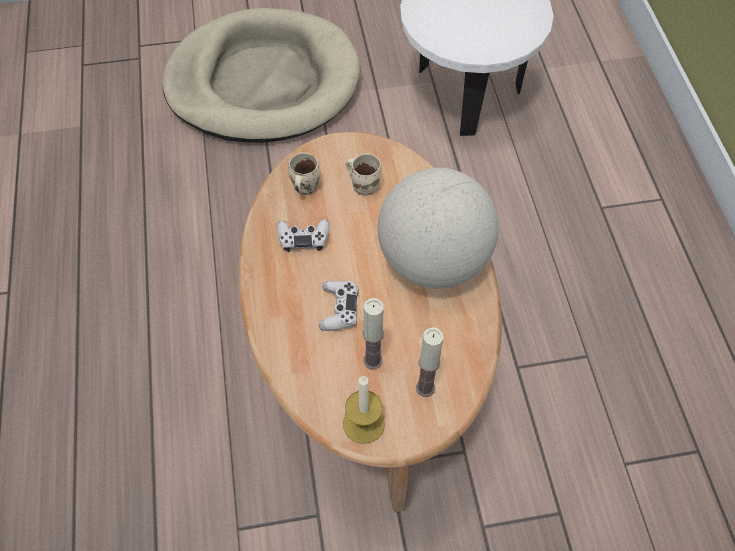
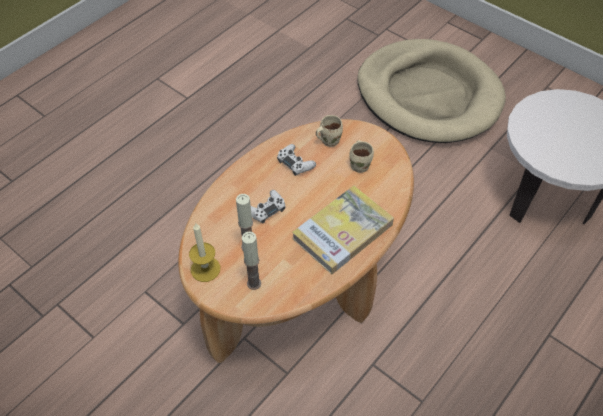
camera: 50 degrees right, 5 degrees down
(433, 261) = (342, 231): globe -> book

